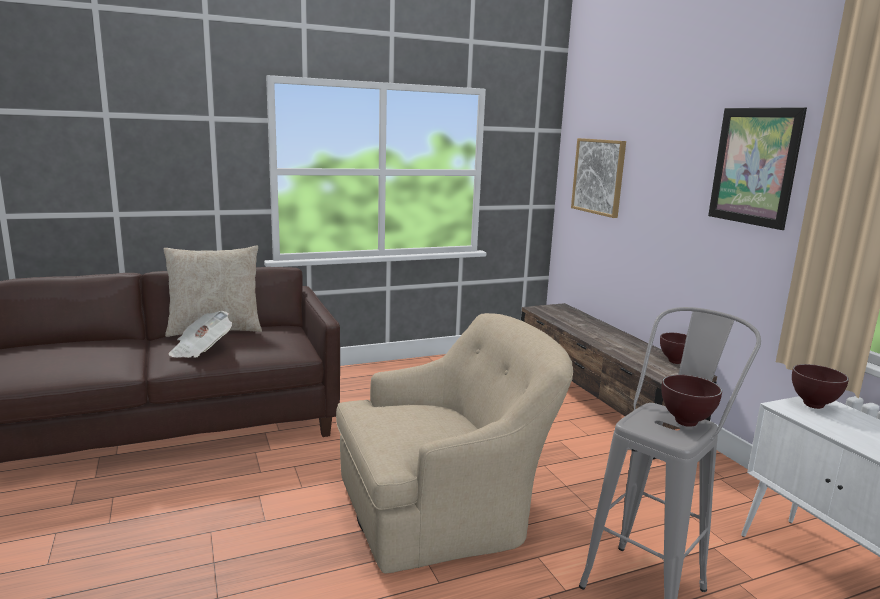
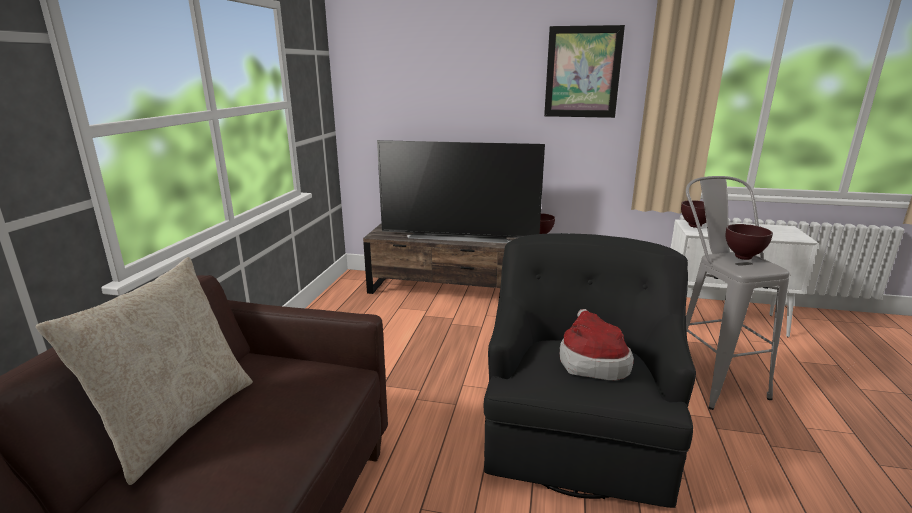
camera: 55 degrees left, 5 degrees up
(201, 350) = (243, 458): newspaper -> none
(420, 423) = (591, 361): none -> hat
(446, 509) = (577, 429): beige armchair -> black armchair
(597, 333) = (459, 236): none -> television
(598, 176) = (401, 96): picture -> none

